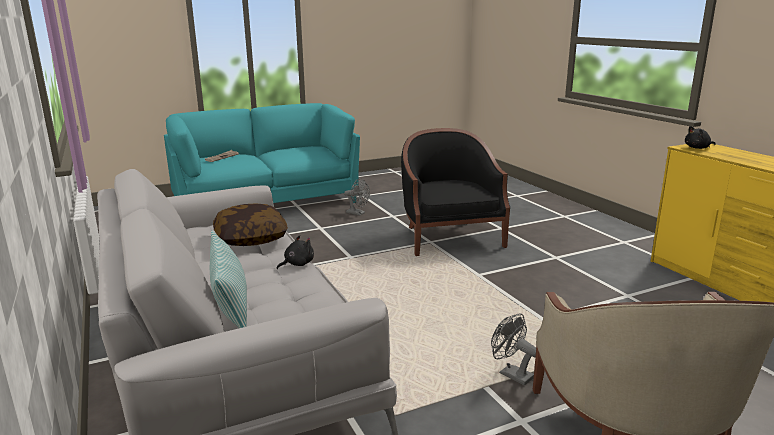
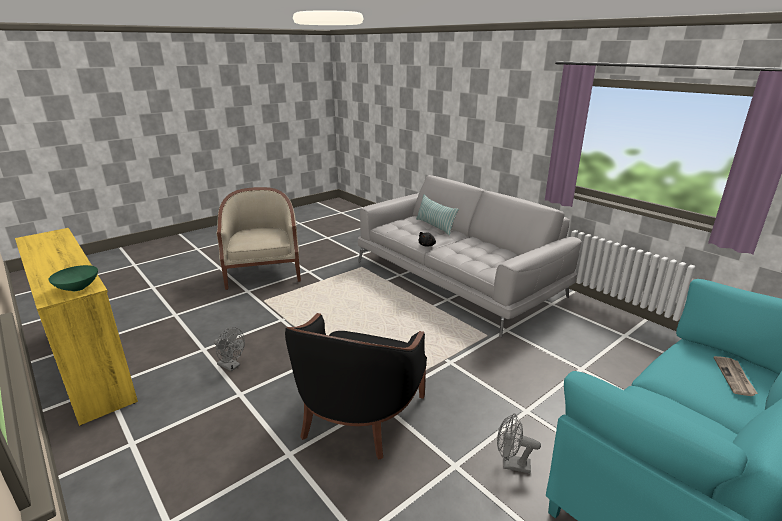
camera: 165 degrees right, 5 degrees up
(250, 238) = (476, 257): pillow -> none
(450, 238) = (358, 414): black armchair -> black armchair turned 45 degrees clockwise
(511, 374) = (309, 287): grey fan -> grey fan (231, 366)
(698, 148) = (77, 288): black plush toy -> green bowl

